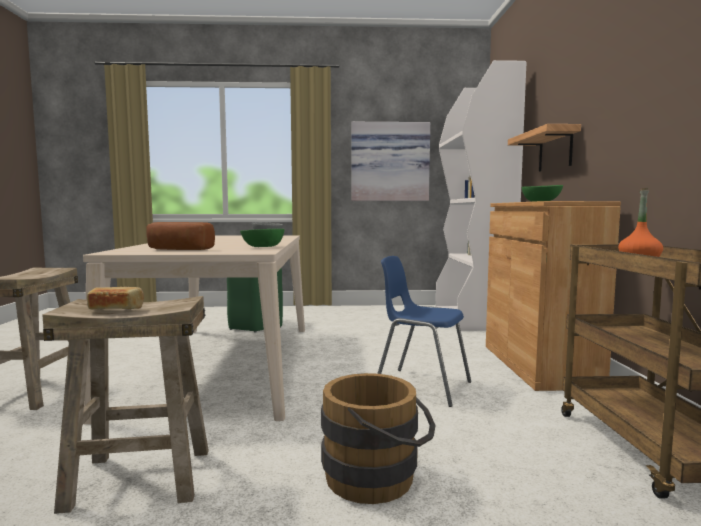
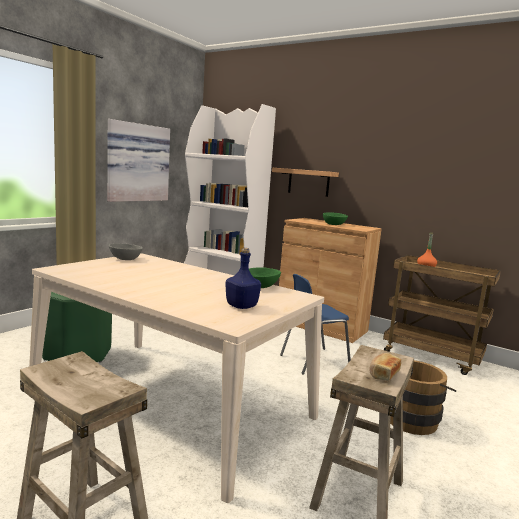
camera: 55 degrees left, 5 degrees up
(177, 249) = (241, 306): bread -> blue bottle

